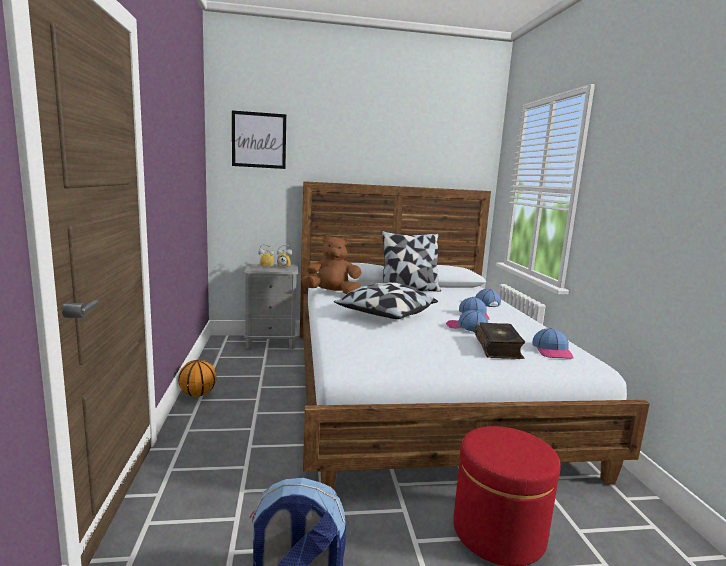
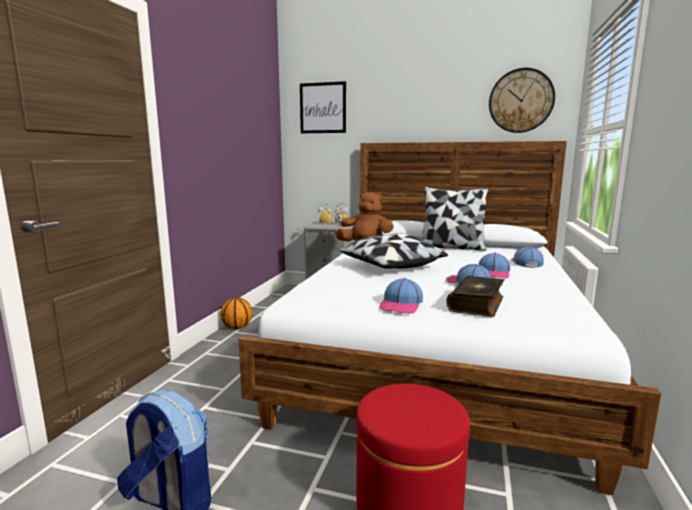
camera: 25 degrees right, 0 degrees up
(454, 152) = (521, 101): none -> wall clock
(552, 351) = (545, 314): cap -> cap (401, 305)

